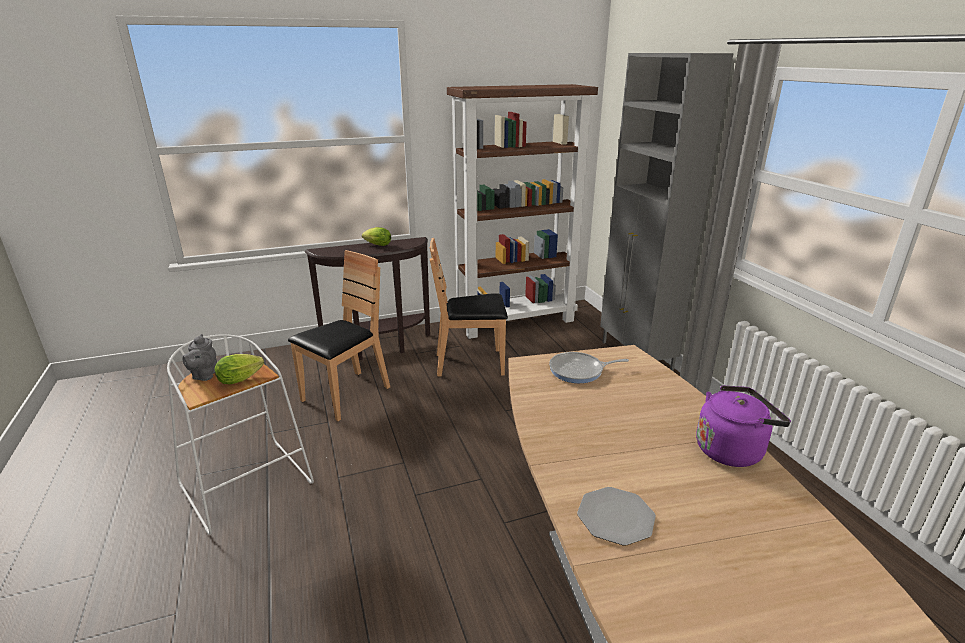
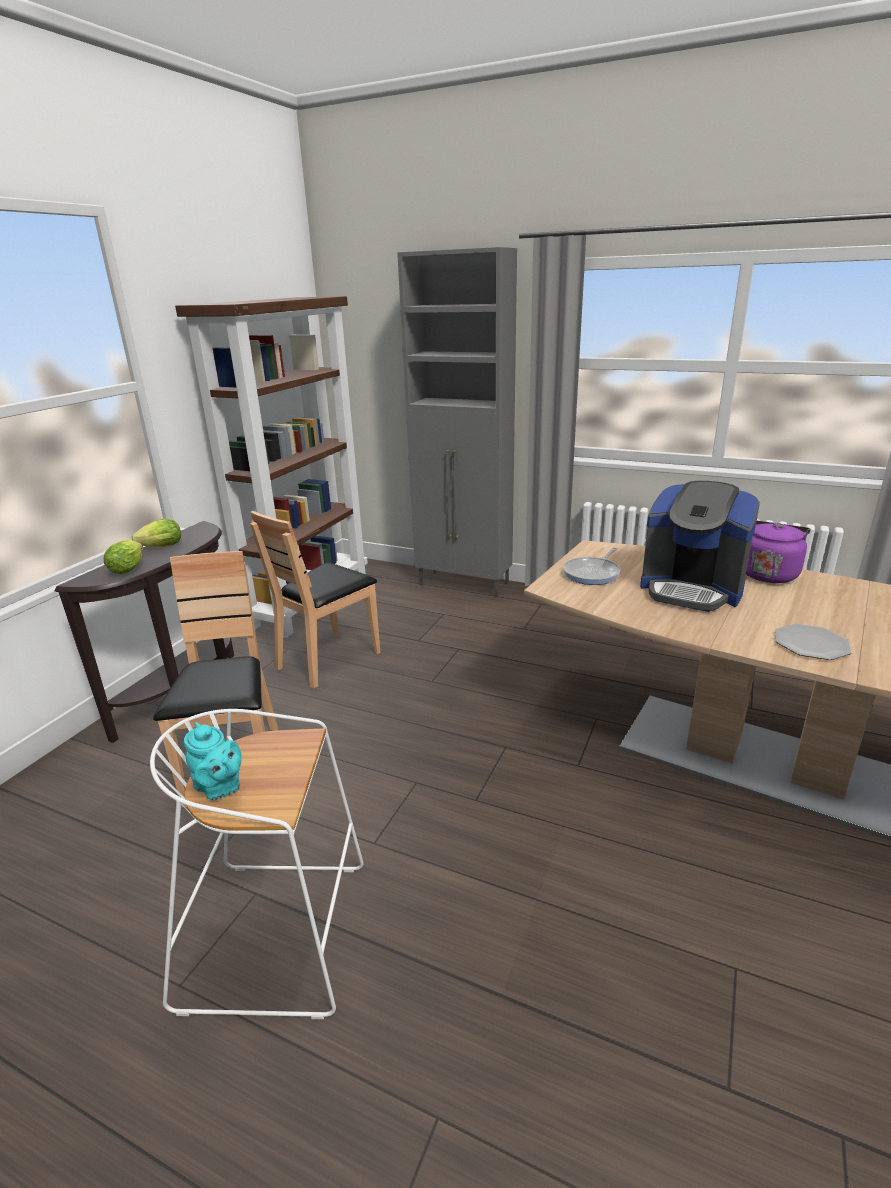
camera: 45 degrees left, 0 degrees up
(204, 375) = (220, 788): grey teapot -> turquoise teapot
(242, 379) = (290, 757): lettuce -> lettuce (129, 568)
(625, 422) = (691, 589): none -> coffee machine

